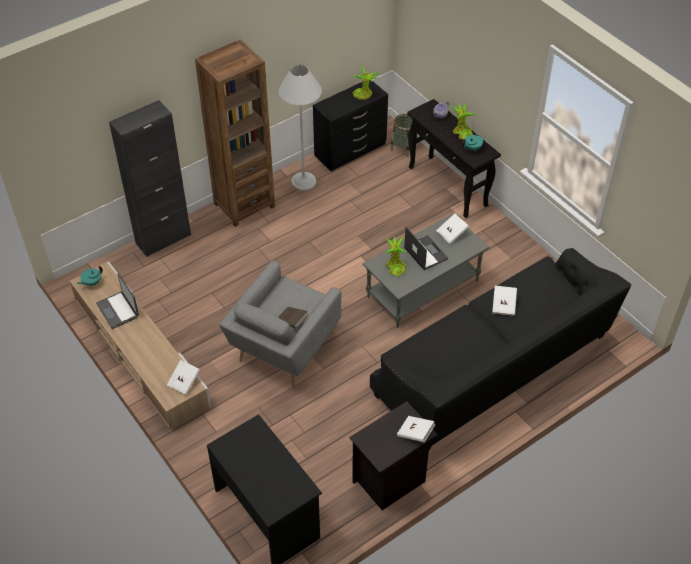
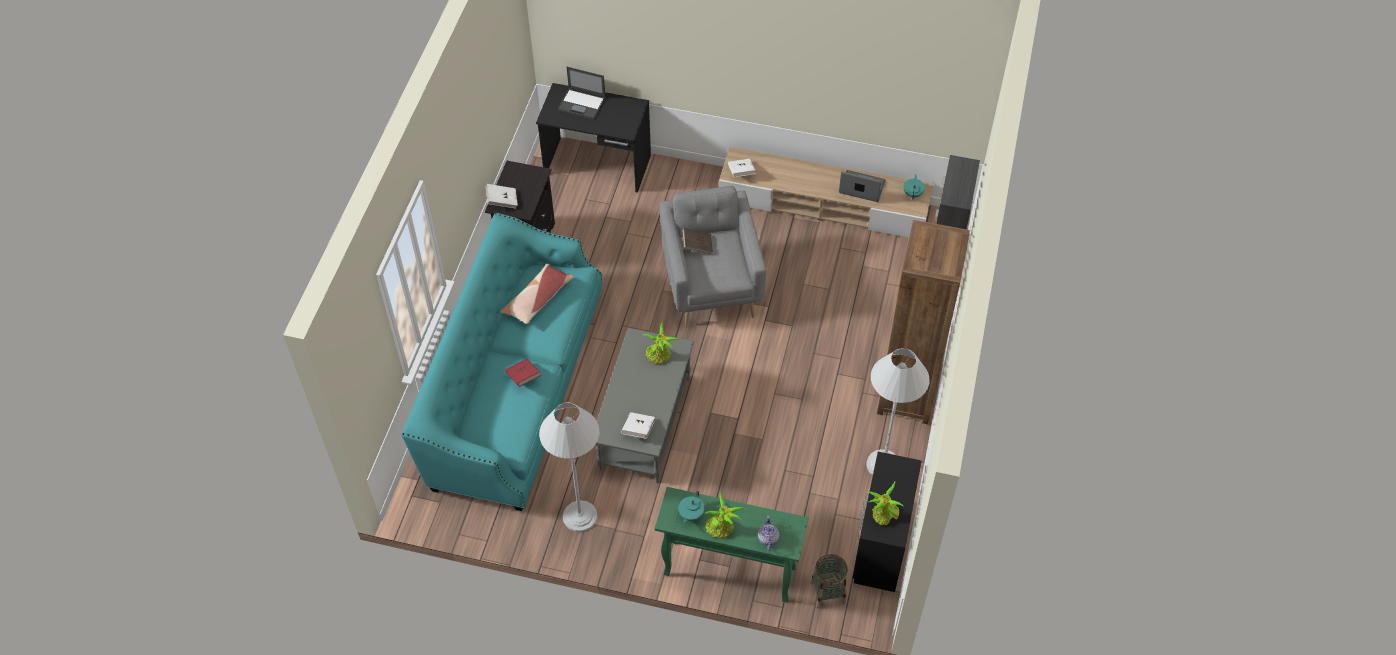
camera: 140 degrees right, 5 degrees up
(425, 253) = (645, 390): laptop -> laptop (582, 104)
(447, 354) = (537, 299): none -> pillow
(448, 187) = (728, 571): black console table -> green console table
(493, 368) = (515, 388): black sofa -> turquoise sofa
(503, 305) = (523, 377): white book -> red book
(513, 263) = (580, 516): none -> white floor lamp

